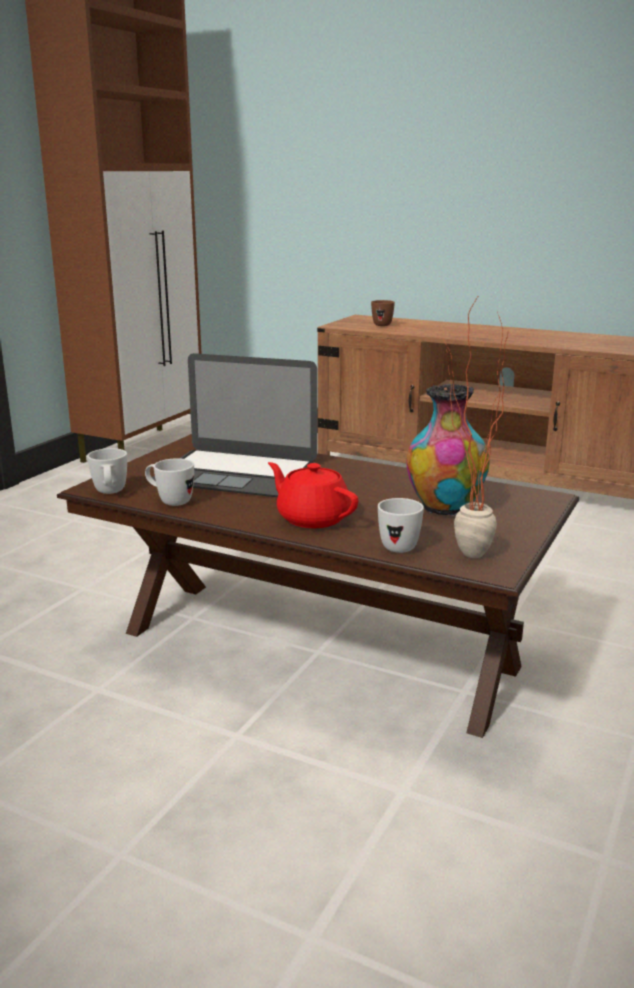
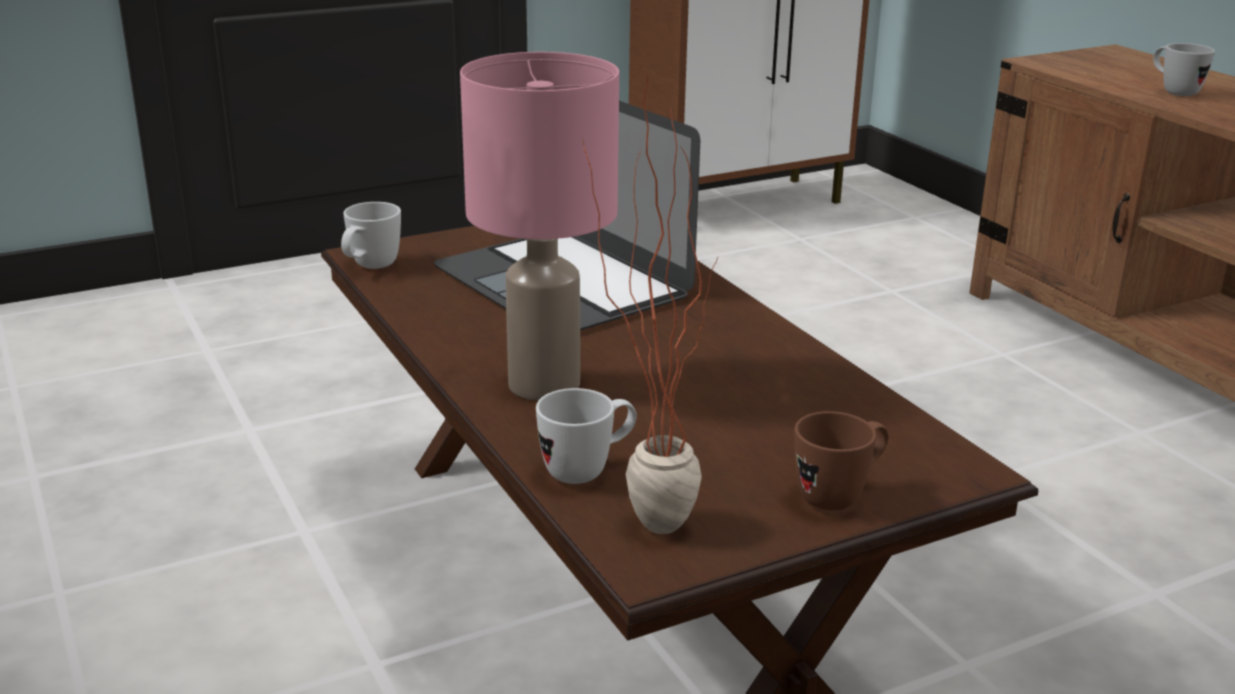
camera: 35 degrees right, 5 degrees up
(169, 501) = (415, 300): white mug -> white mug (1173, 91)
(312, 518) = (542, 384): red teapot -> pink table lamp
(383, 324) = (1126, 72): brown mug -> brown mug (840, 495)
(444, 508) = (757, 431): vase -> none

